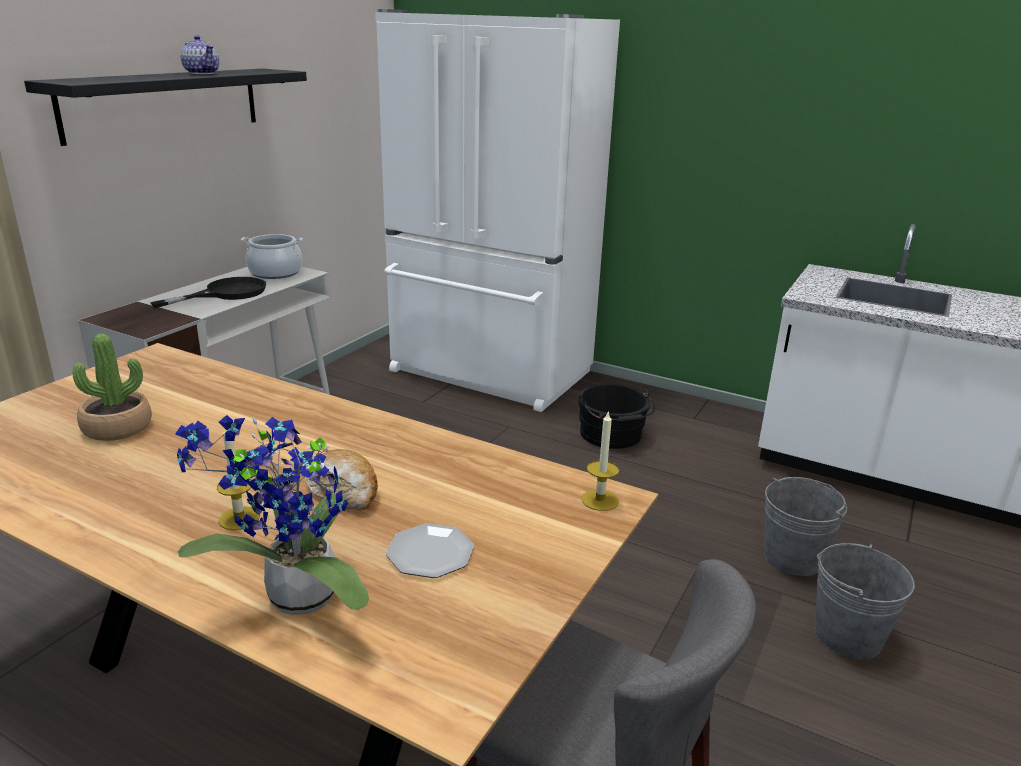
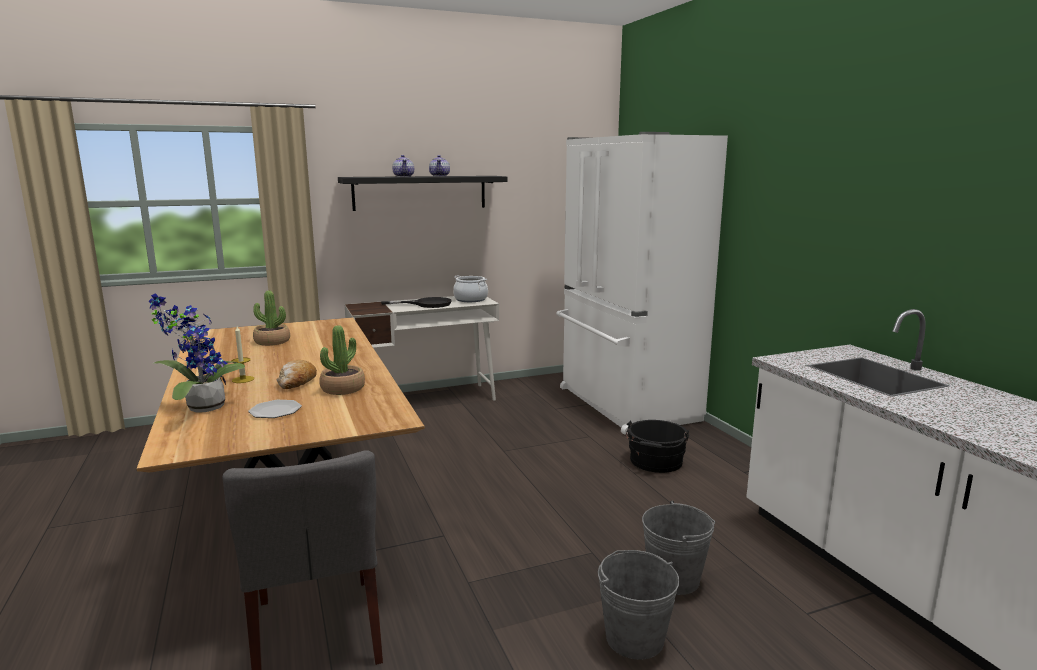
camera: 40 degrees right, 10 degrees down
(157, 77) = (404, 176): none -> teapot
(437, 476) = (343, 389): none -> potted plant
(600, 500) = (389, 418): candle -> none

